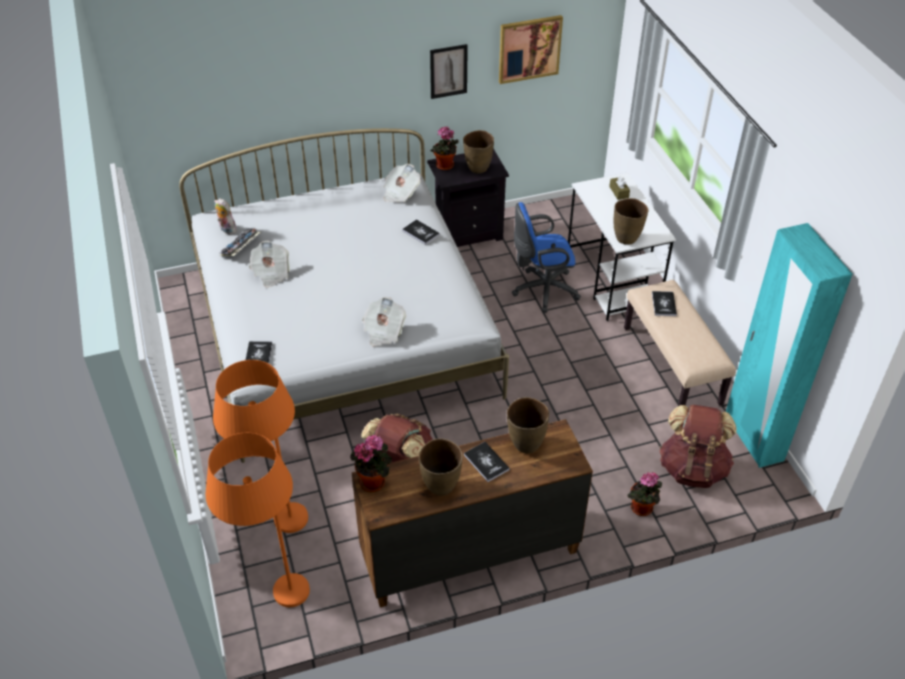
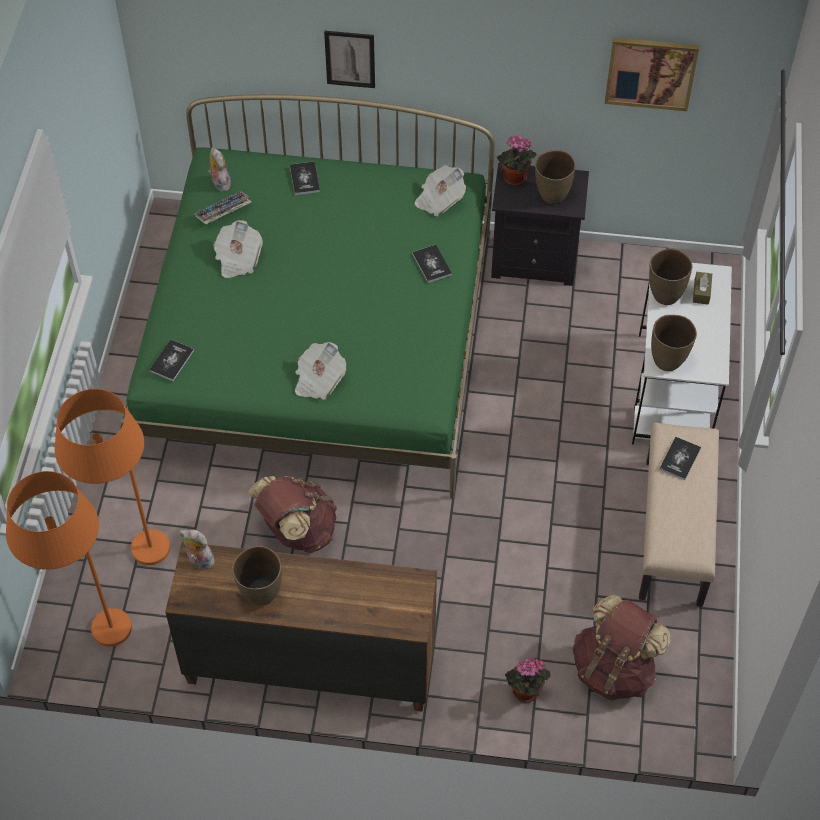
camera: 25 degrees right, 10 degrees up
(343, 331) = (320, 343): white bed -> green bed
(374, 481) = (199, 560): potted plant -> plush toy
(448, 71) = (537, 72): picture -> picture (350, 59)
(486, 462) = (322, 586): book -> book (304, 179)
(525, 444) = (375, 582): brown vase -> brown vase (664, 295)
(542, 290) = (578, 373): blue office chair -> none
(753, 438) = (710, 662): turquoise wardrobe -> none

